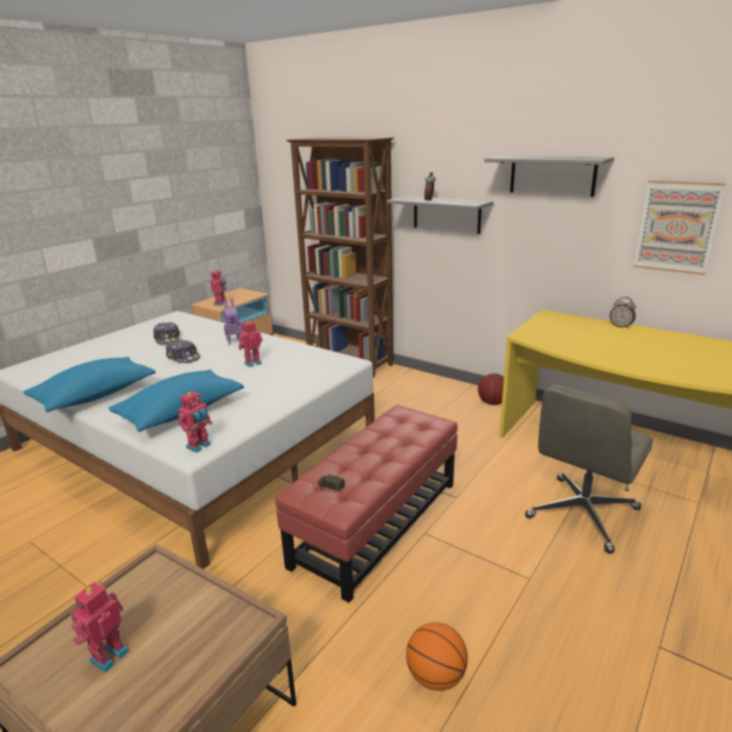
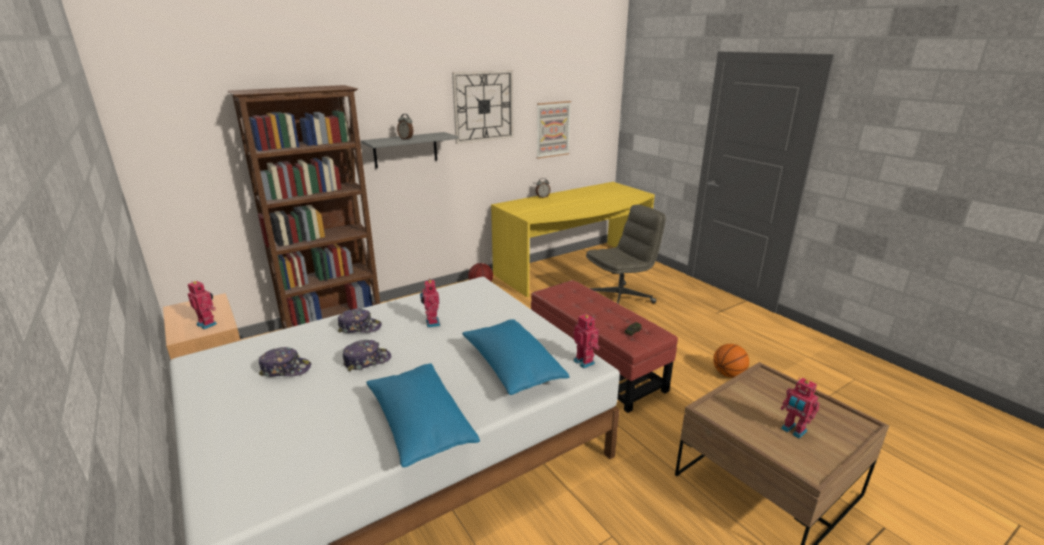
camera: 70 degrees left, 0 degrees up
(234, 342) = (360, 327): toy robot -> cap
(552, 175) = (483, 106): grey shelf -> wall clock
(582, 514) = (620, 298): grey office chair -> grey office chair turned 90 degrees counterclockwise

